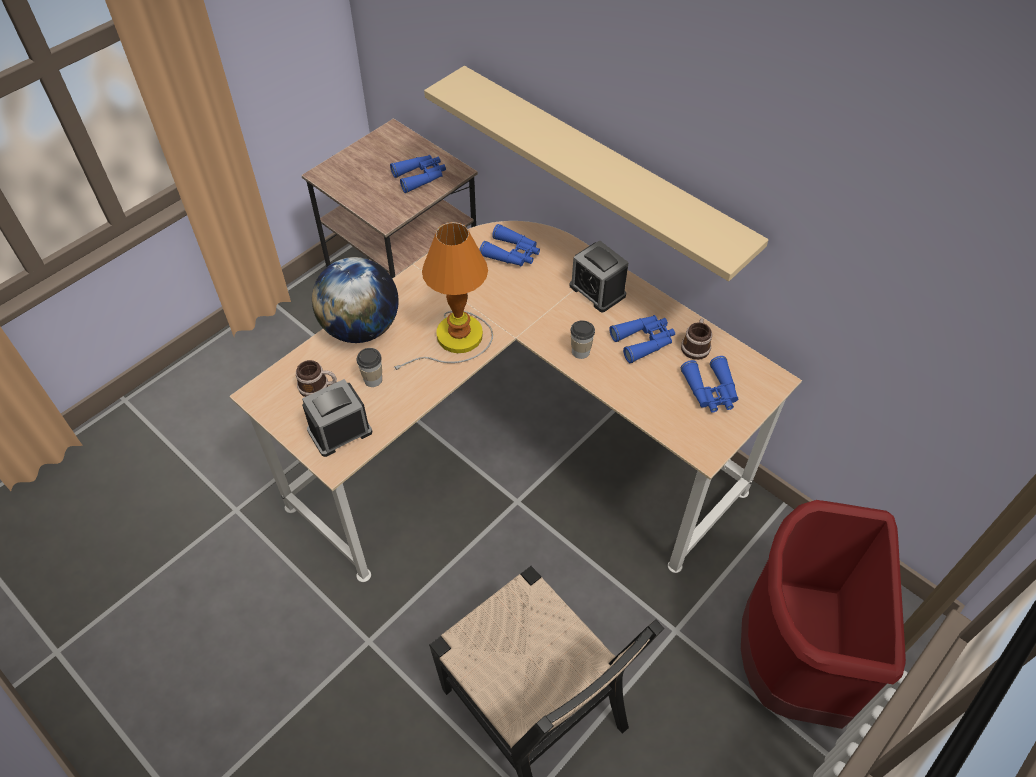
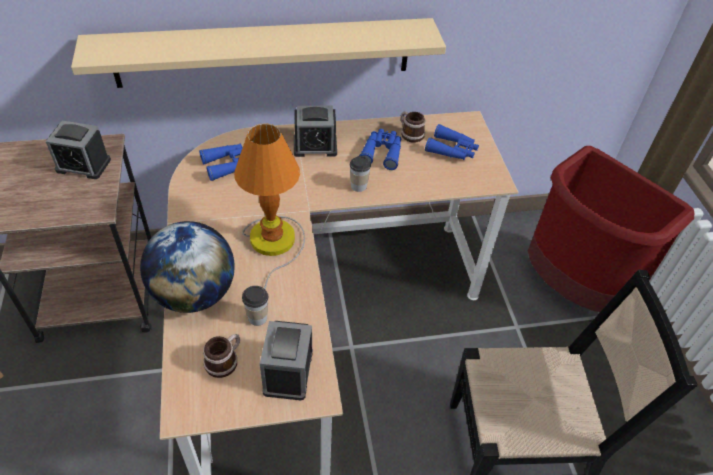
camera: 55 degrees left, 5 degrees down
(420, 177) = (83, 165): blue binoculars -> alarm clock

